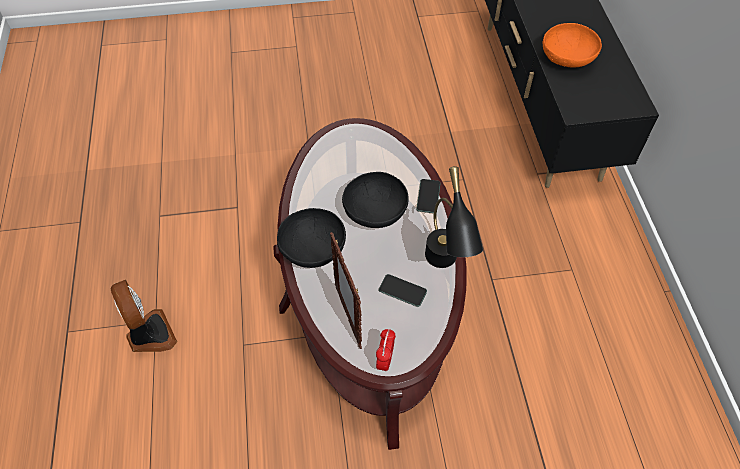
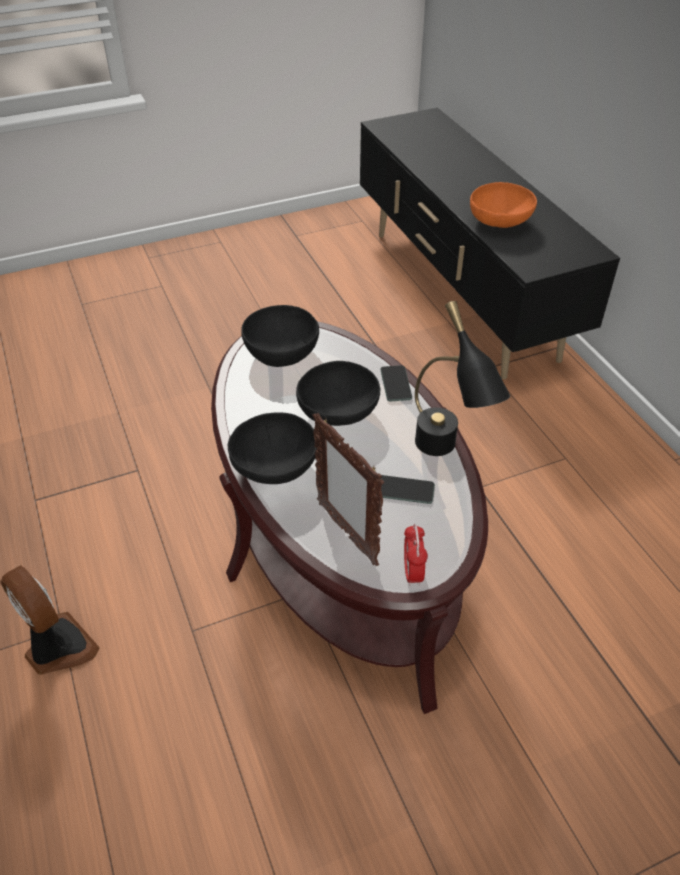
camera: 15 degrees left, 10 degrees down
(349, 149) = (281, 353): none -> black bowl

